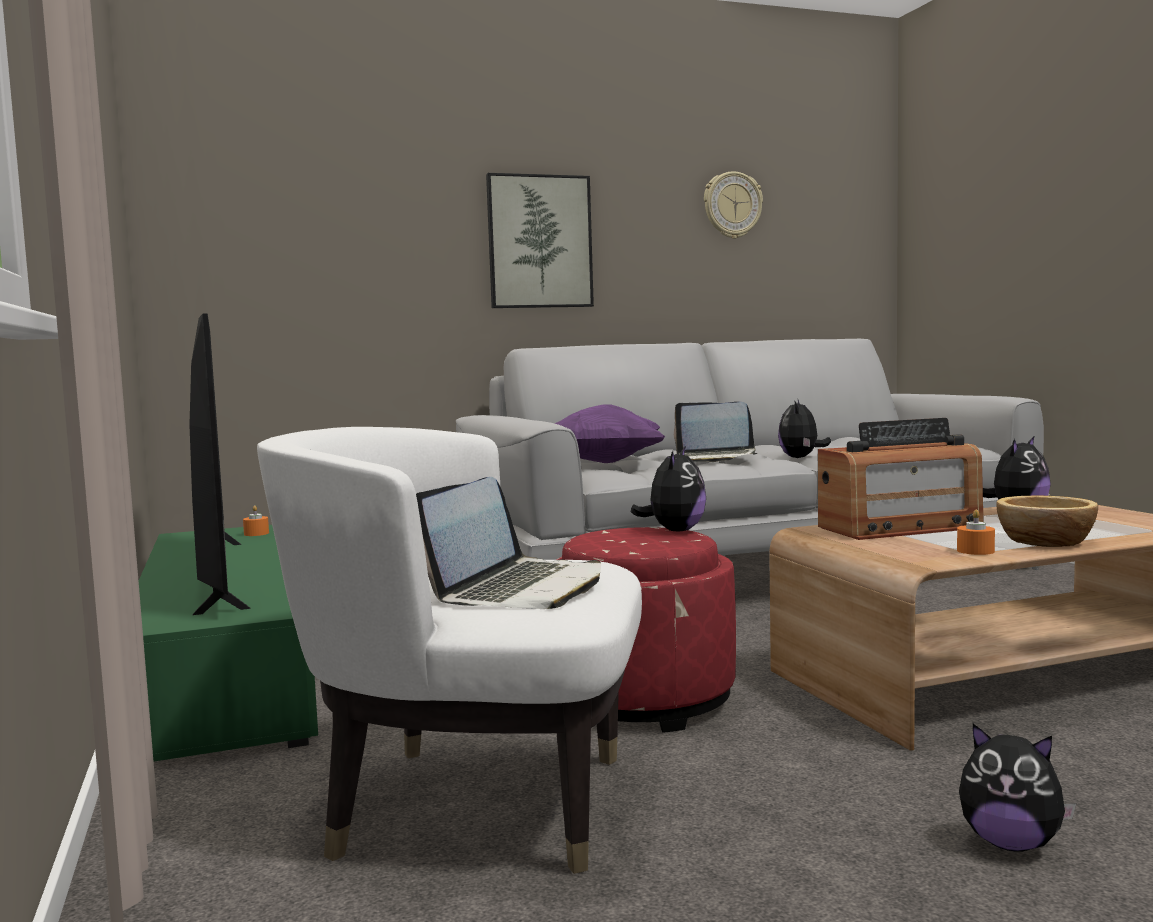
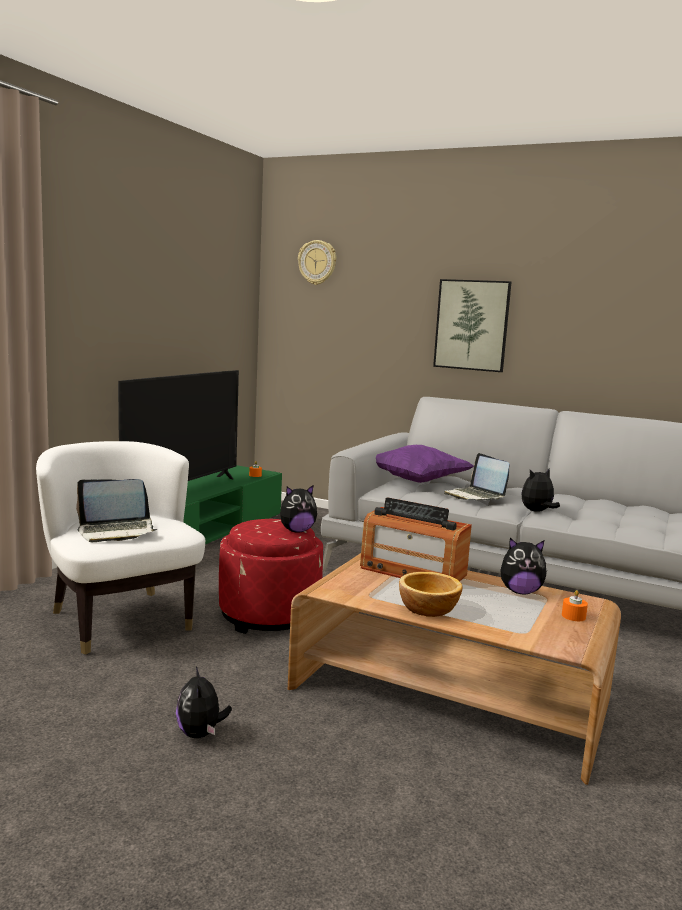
camera: 45 degrees right, 5 degrees up
(732, 205) = (632, 304): wall clock -> wall clock (317, 262)
(975, 551) = (371, 596): orange candle -> orange candle (573, 616)

